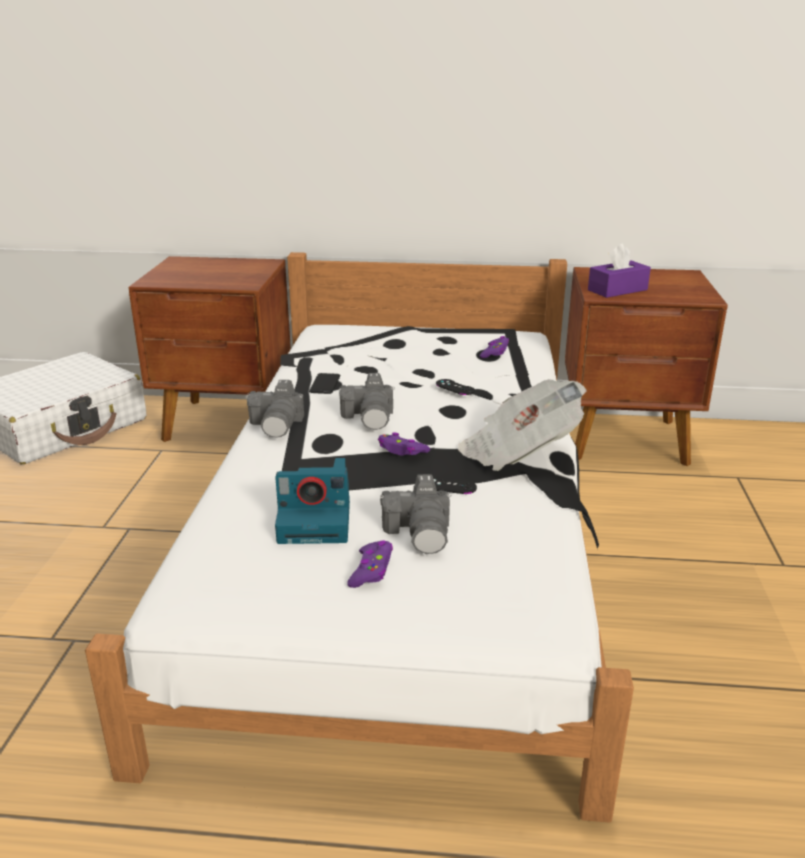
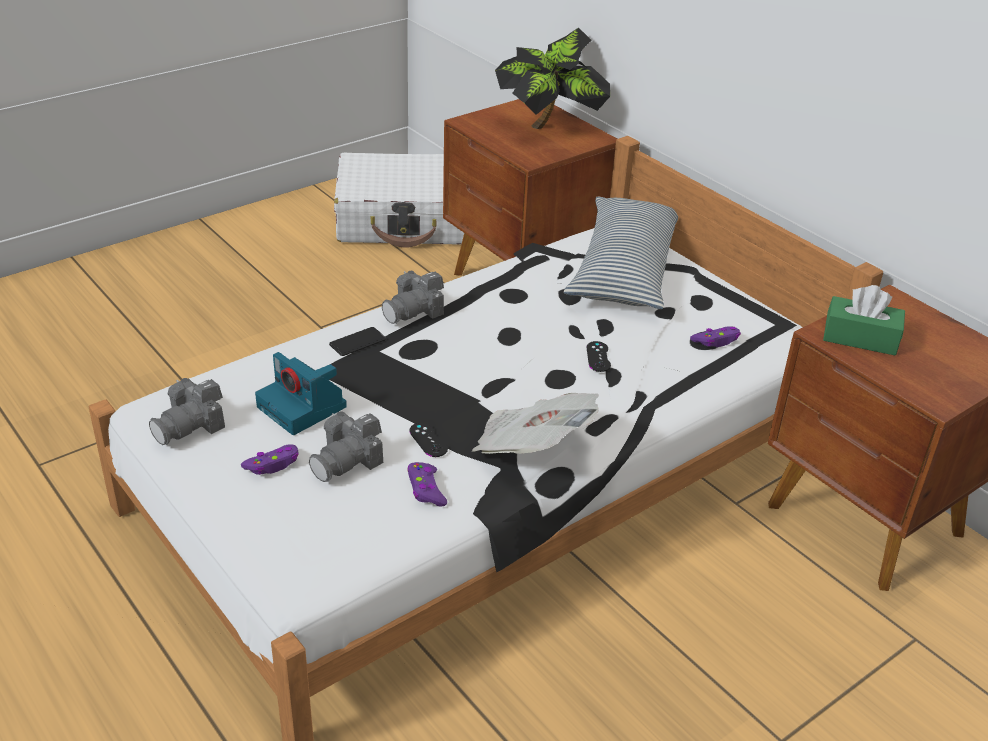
camera: 45 degrees right, 10 degrees up
(221, 266) = (551, 126): none -> potted plant
(325, 384) = (508, 292): phone -> phone (357, 342)
(370, 343) = (624, 269): none -> pillow
(370, 417) = (484, 344): camera -> camera (191, 425)
(402, 450) = (451, 389): purple game controller -> purple game controller (426, 489)
(617, 290) = (860, 338): purple tissue box -> green tissue box

